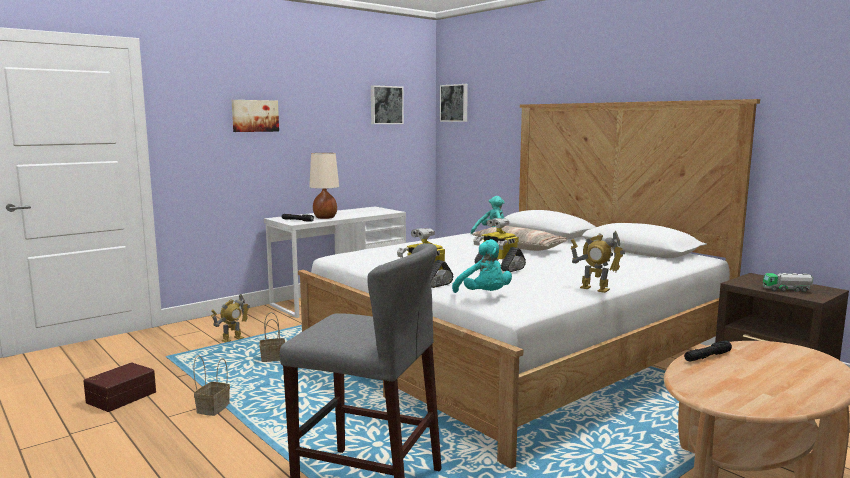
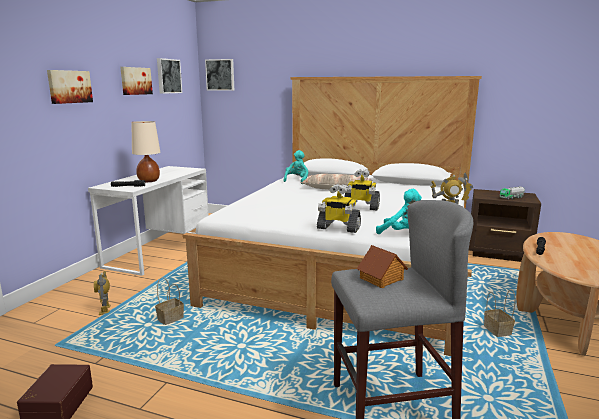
camera: 30 degrees left, 5 degrees up
(213, 408) = (175, 384): basket -> basket (496, 330)
(232, 339) = (105, 309): toy robot -> toy robot turned 150 degrees clockwise
(338, 110) = (135, 81): none -> picture
(352, 324) = (382, 279): none -> toy house

